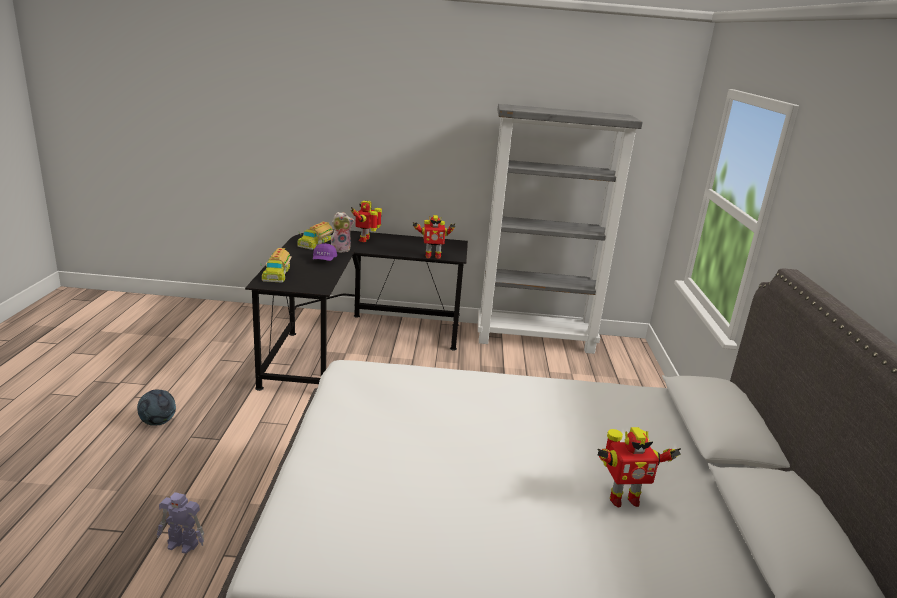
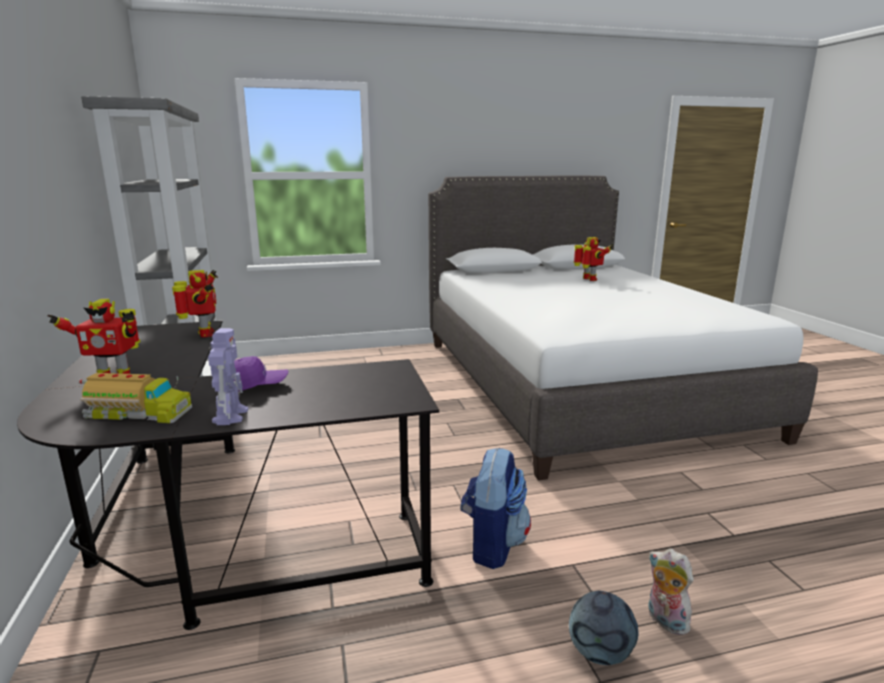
camera: 105 degrees left, 5 degrees down
(183, 544) = (725, 514): toy robot -> toy robot (231, 415)
(266, 417) = (492, 544): none -> backpack
(276, 273) = (351, 403): toy truck -> none
(341, 249) = (185, 386): plush toy -> plush toy (664, 621)

